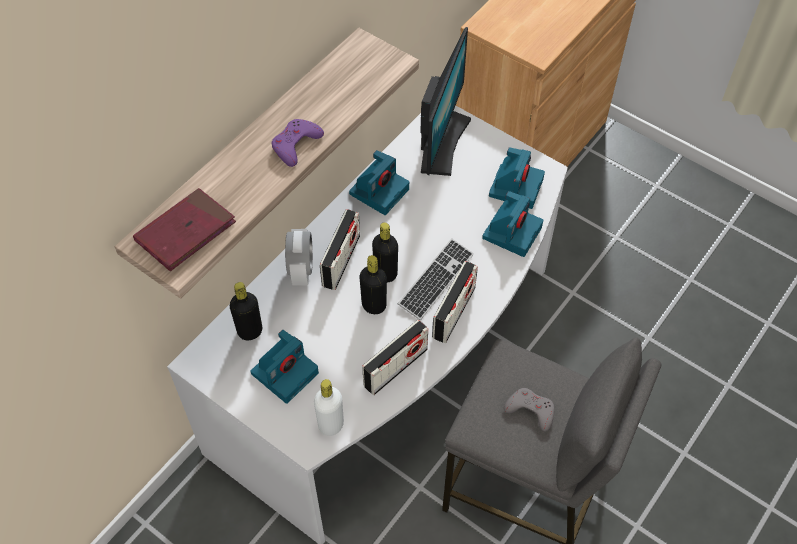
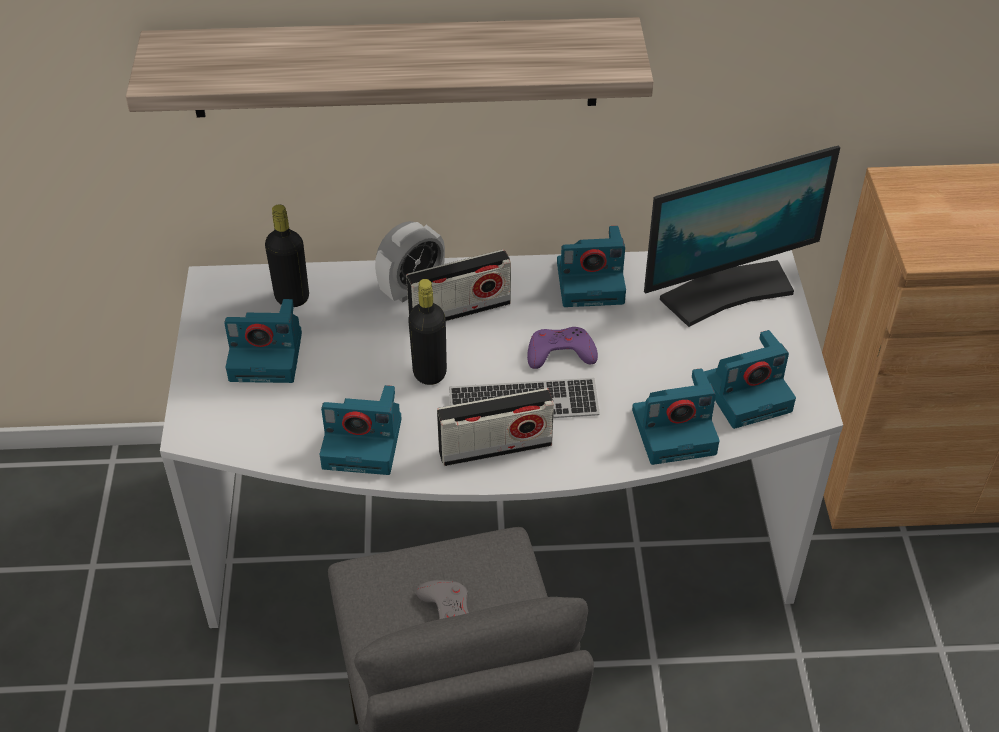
camera: 50 degrees right, 10 degrees down
(185, 232) = (206, 60): red book -> none
(296, 145) = (409, 65): purple game controller -> purple game controller (560, 353)
(331, 425) = (235, 434): white bottle -> none
(385, 273) = (483, 356): black bottle -> none
(395, 367) = (364, 442): radio -> camera

